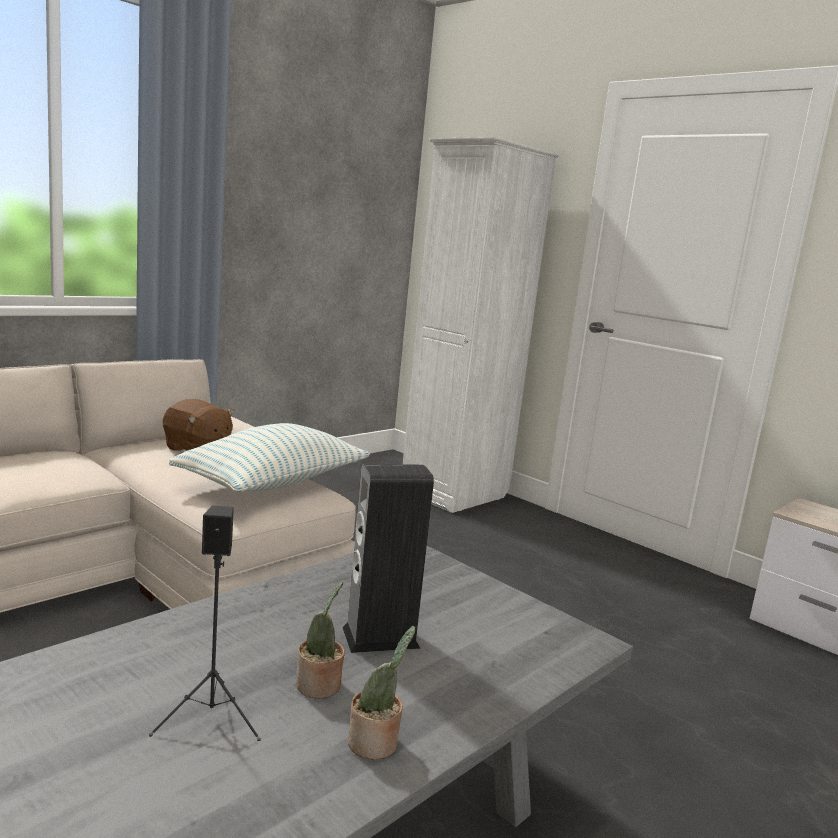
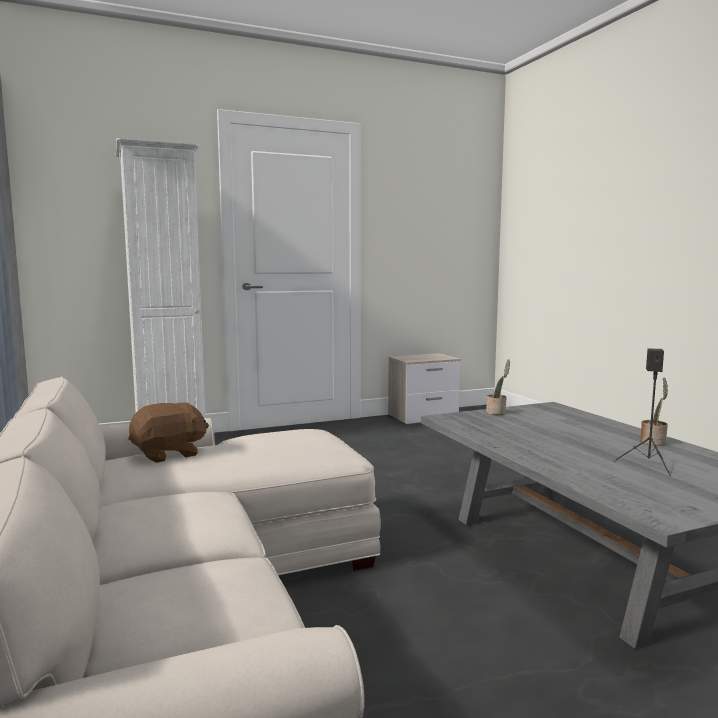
camera: 65 degrees left, 5 degrees down
(273, 483) = (289, 438): pillow -> none
(319, 687) = (610, 446): potted plant -> potted plant (497, 412)
(380, 637) = (557, 432): speaker -> none

